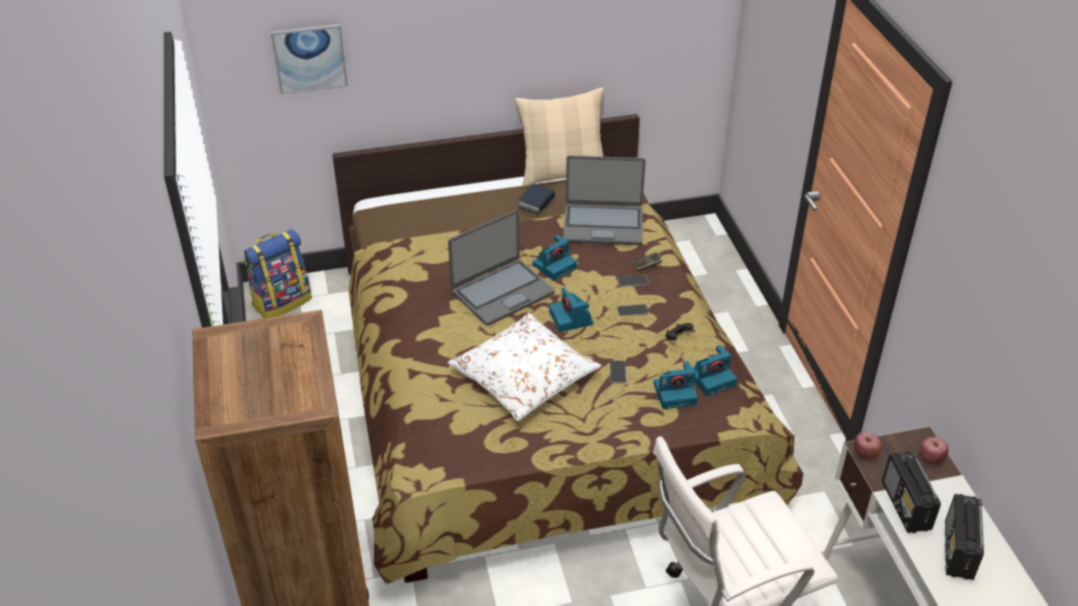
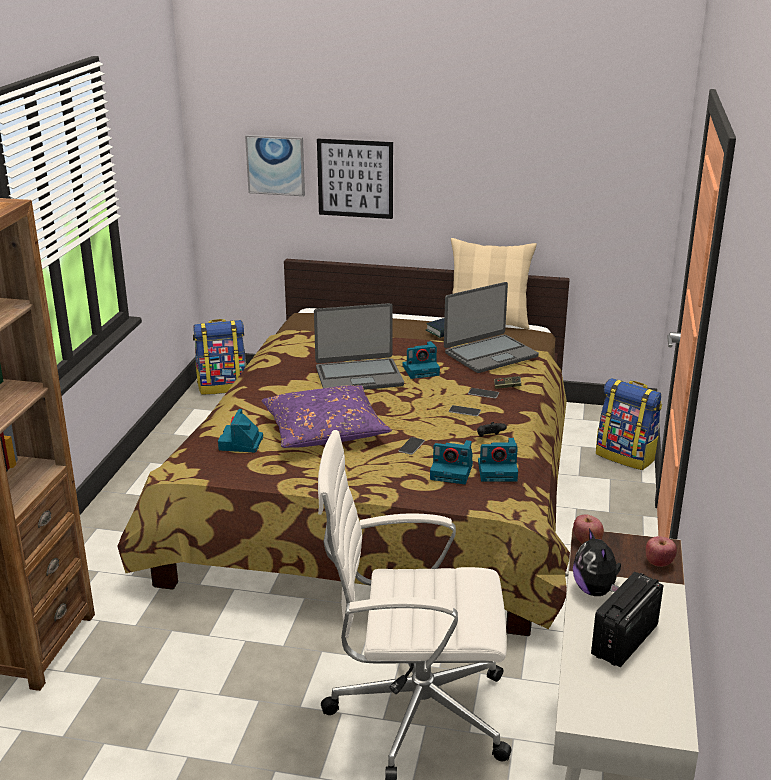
camera: 25 degrees right, 15 degrees down
(404, 56) = (355, 178): none -> picture
(524, 376) = (324, 430): white pillow -> purple pillow
(571, 318) = (403, 404): camera -> camera (241, 443)
(603, 225) = (490, 354): laptop -> laptop turned 60 degrees counterclockwise
(726, 279) = (626, 456): none -> backpack
(906, 506) = (595, 591): radio -> plush toy

